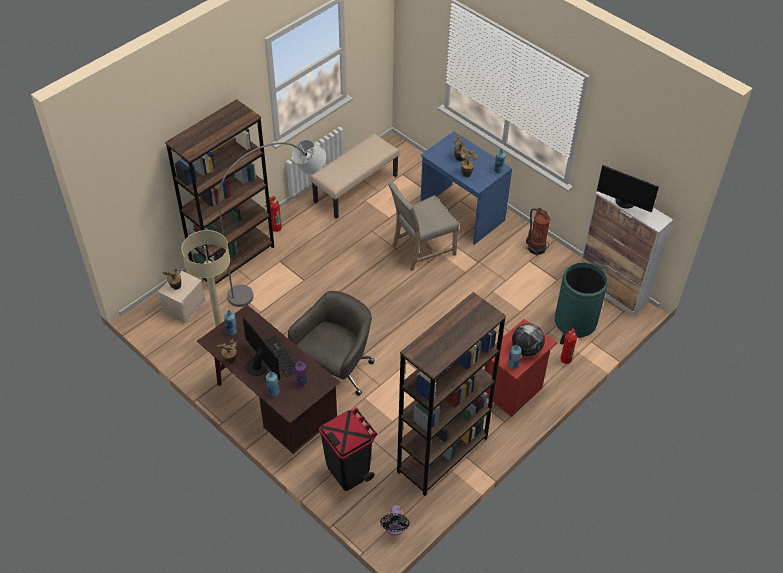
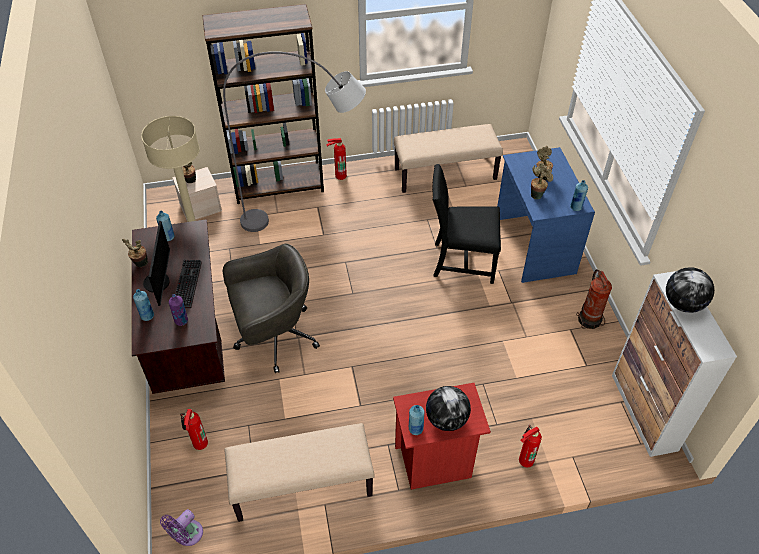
camera: 35 degrees right, 0 degrees up
(348, 471) = (198, 444): black trash can -> fire extinguisher
(394, 528) = (187, 535): black fan -> purple fan
(421, 250) = (461, 261): beige chair -> black chair
(442, 455) = (302, 486): brown bookcase -> beige bench
(575, 322) = (571, 424): green trash can -> none
(624, 202) = (683, 304): monitor -> globe

